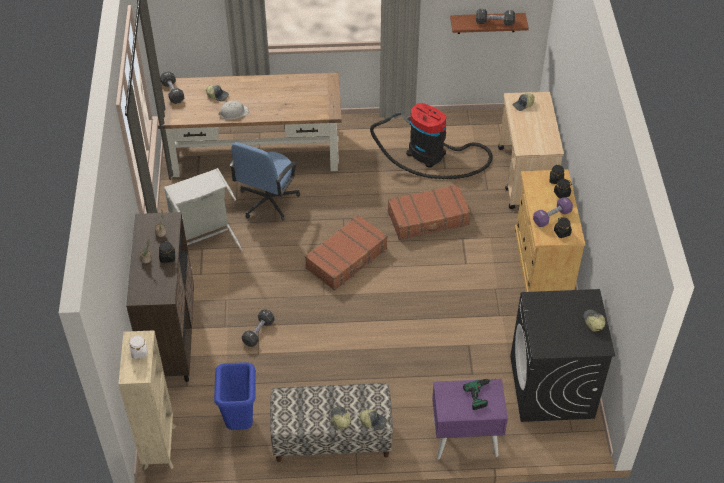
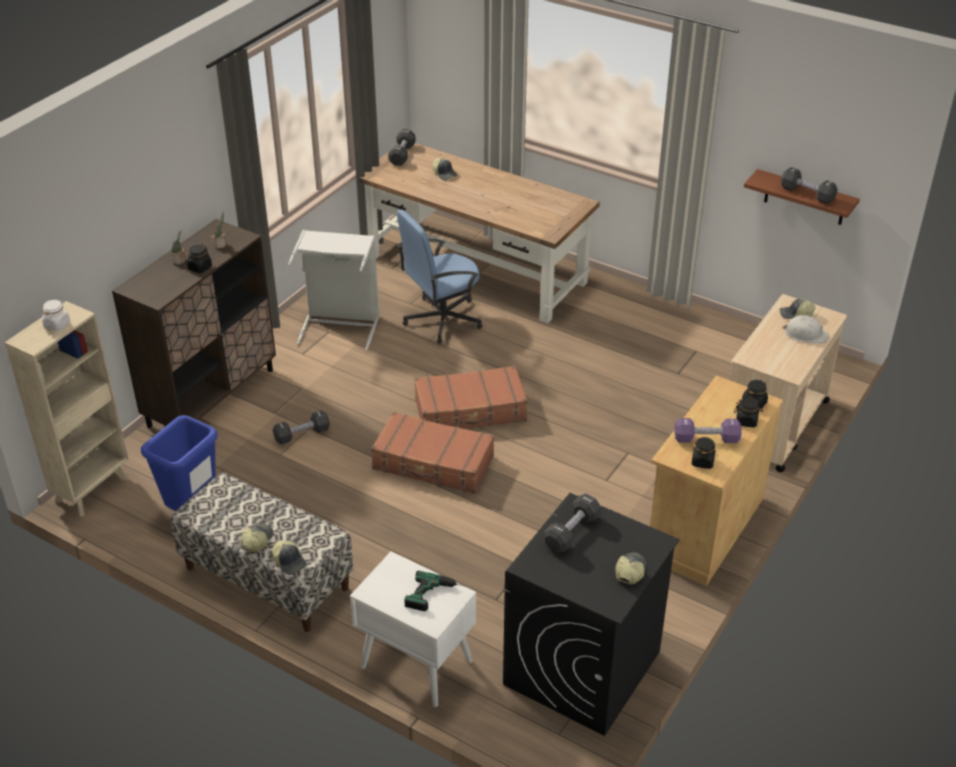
camera: 35 degrees right, 10 degrees down
(233, 112) = (444, 194): white hard hat -> white hard hat (805, 334)
(428, 219) = (606, 414): brown suitcase -> brown suitcase (433, 463)
(430, 155) = (673, 353): vacuum cleaner -> none
(464, 438) = (415, 663): purple nightstand -> white nightstand
(544, 316) = (572, 532): none -> black dumbbell

